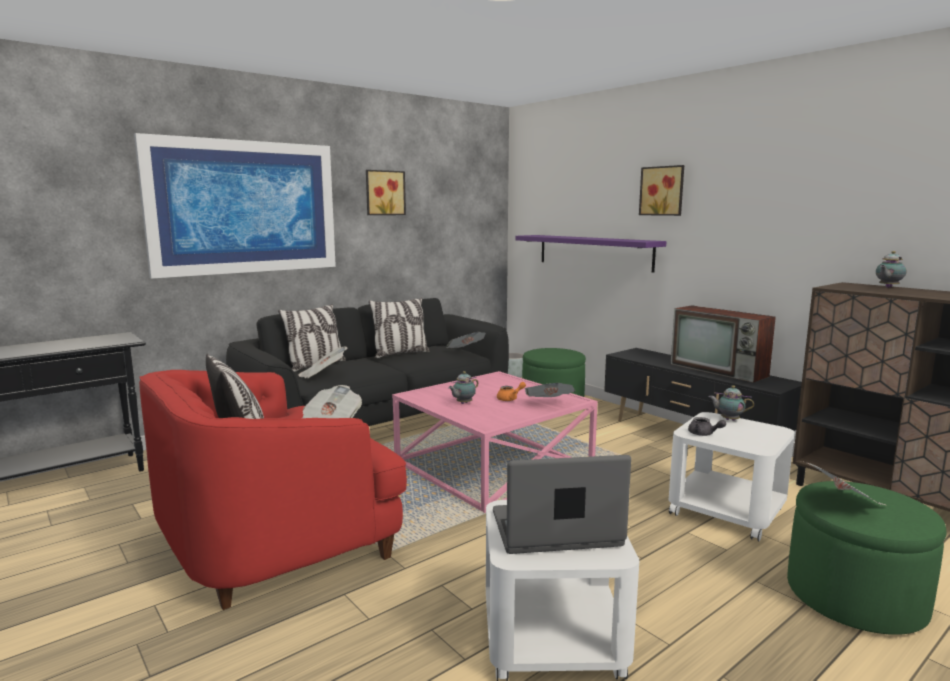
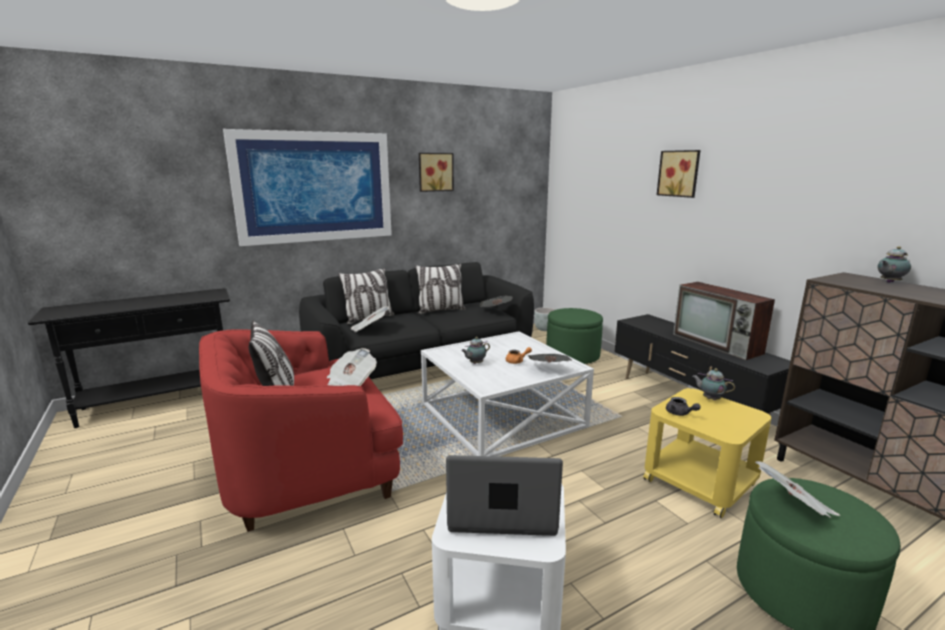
camera: 10 degrees right, 5 degrees up
(492, 465) = (501, 414): pink coffee table -> white coffee table
(593, 252) = (616, 226): purple shelf -> none
(726, 510) = (699, 481): white side table -> yellow side table

